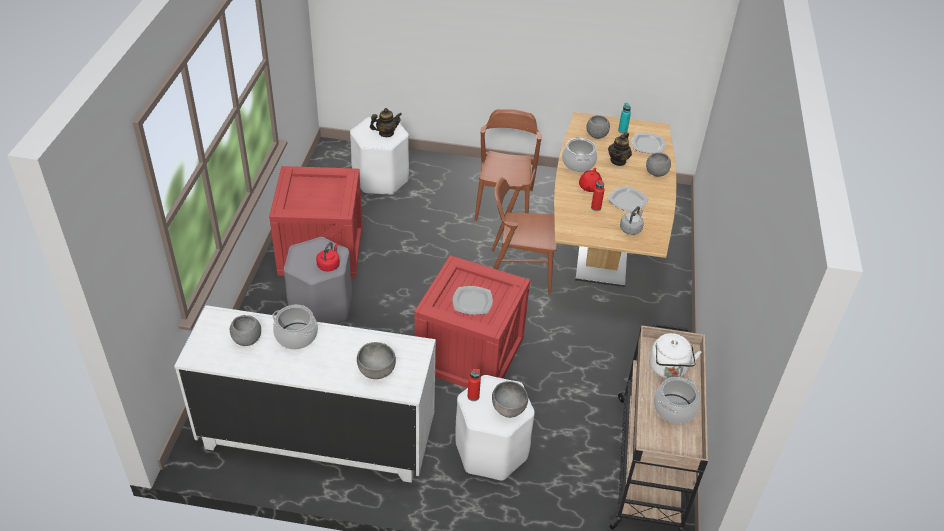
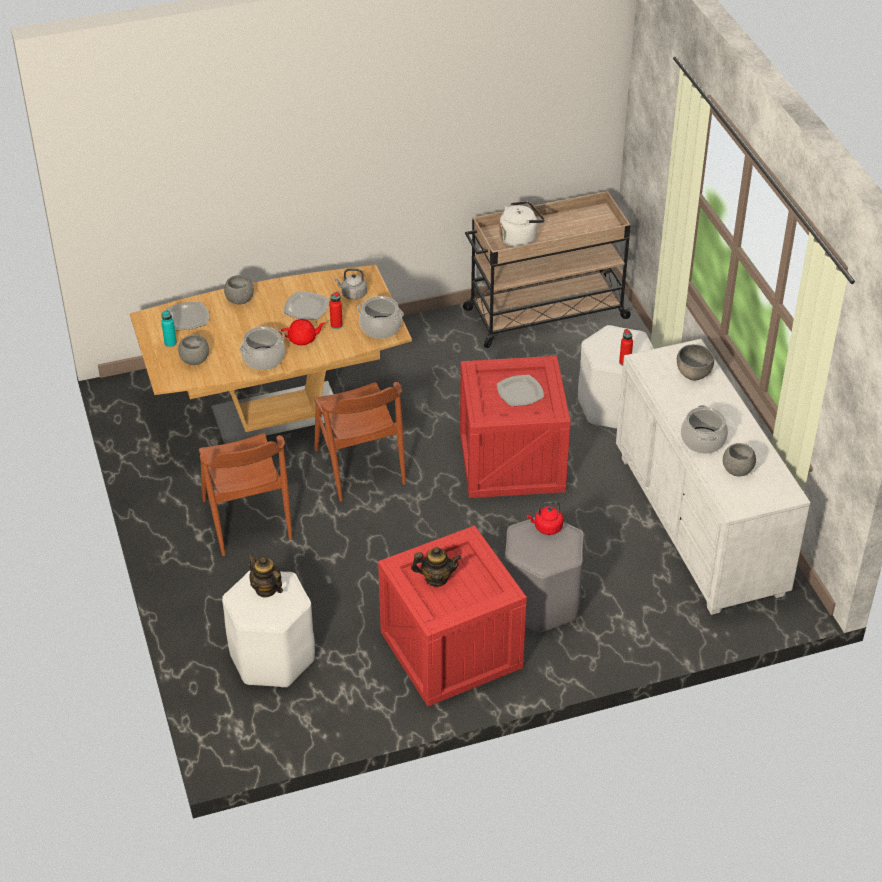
camera: 115 degrees left, 0 degrees up
(504, 204) = (247, 519): brown chair -> brown chair turned 90 degrees counterclockwise
(508, 410) = (620, 338): grey bowl -> none
(618, 161) = (236, 331): teapot -> teapot (436, 578)
(674, 408) = (560, 227): cooking pot -> cooking pot (380, 328)

